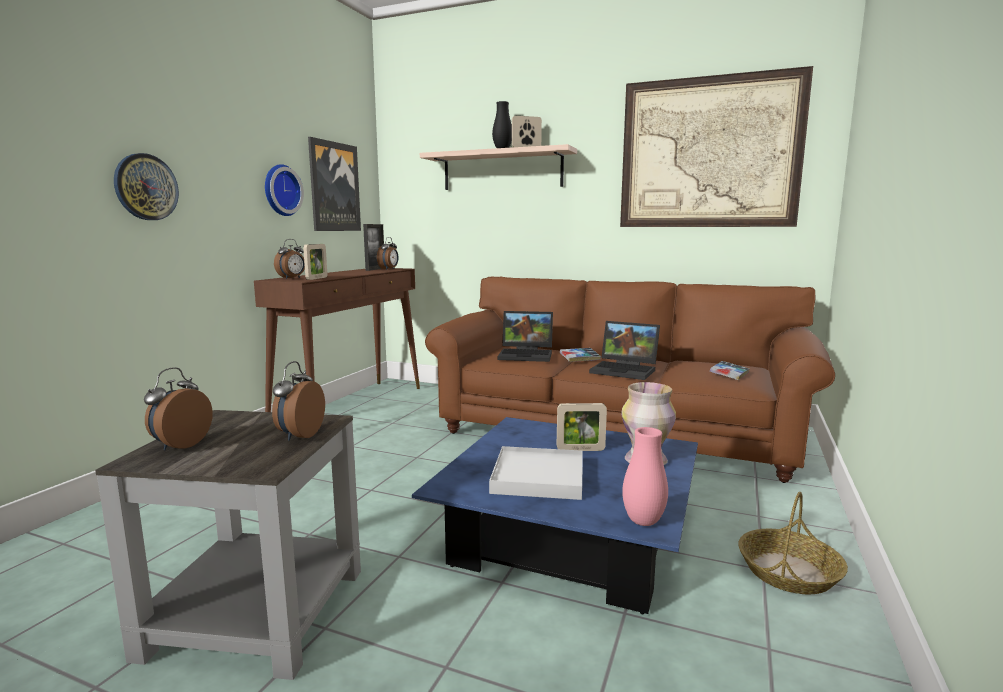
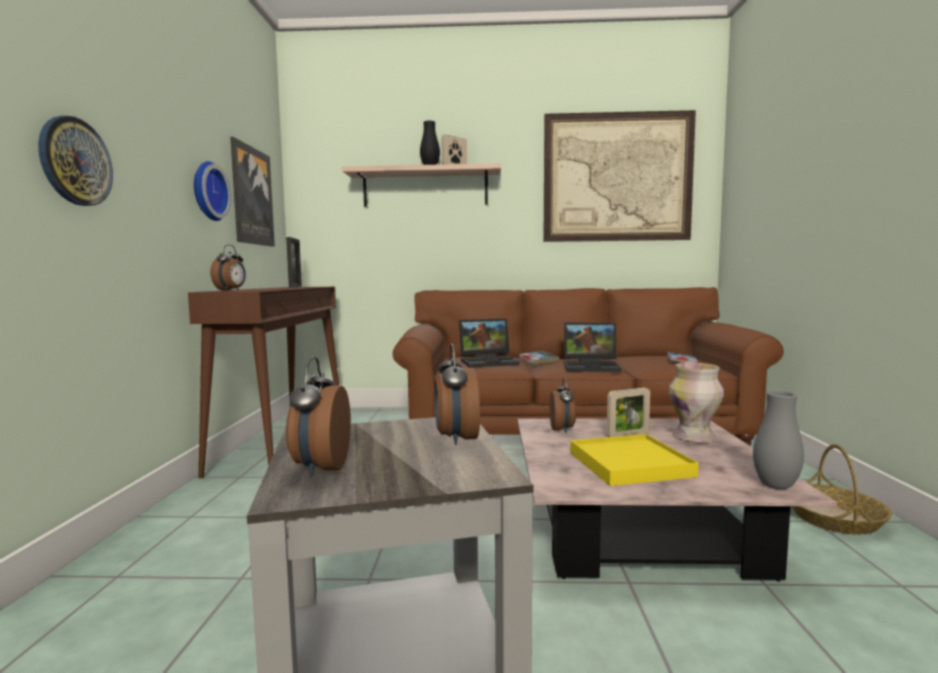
camera: 20 degrees left, 5 degrees down
(316, 278) = (262, 290): picture frame -> none
(389, 269) = (311, 286): alarm clock -> alarm clock (562, 429)
(538, 477) = (630, 464): white tray -> yellow tray
(570, 536) = (638, 525): blue coffee table -> pink coffee table
(643, 521) = (775, 486): pink vase -> grey vase

